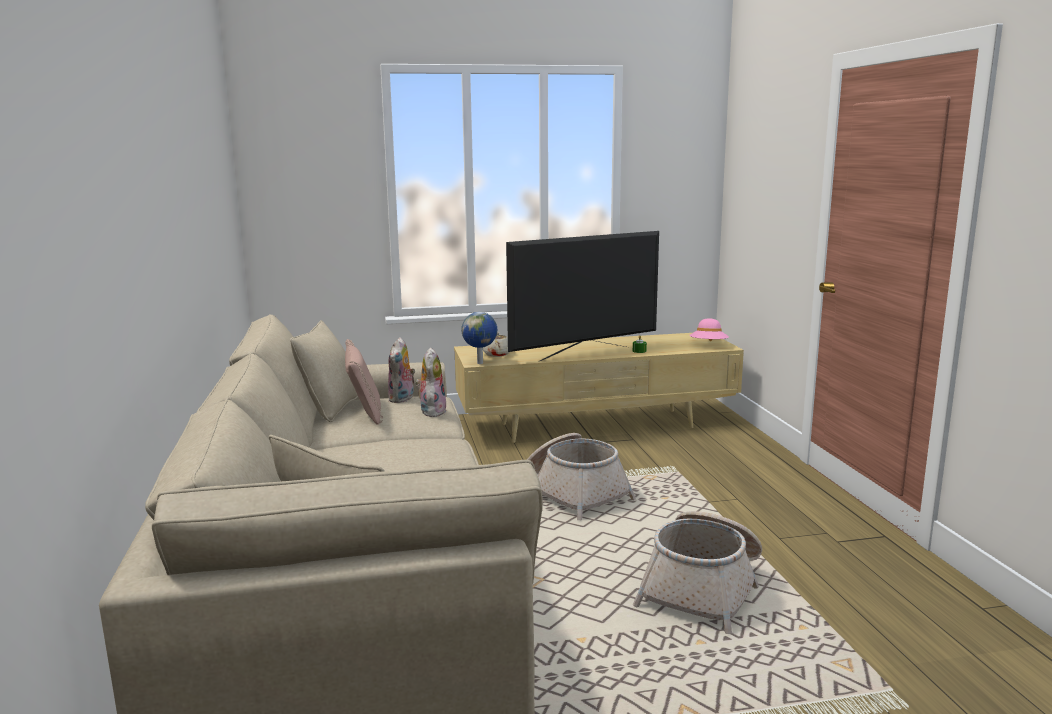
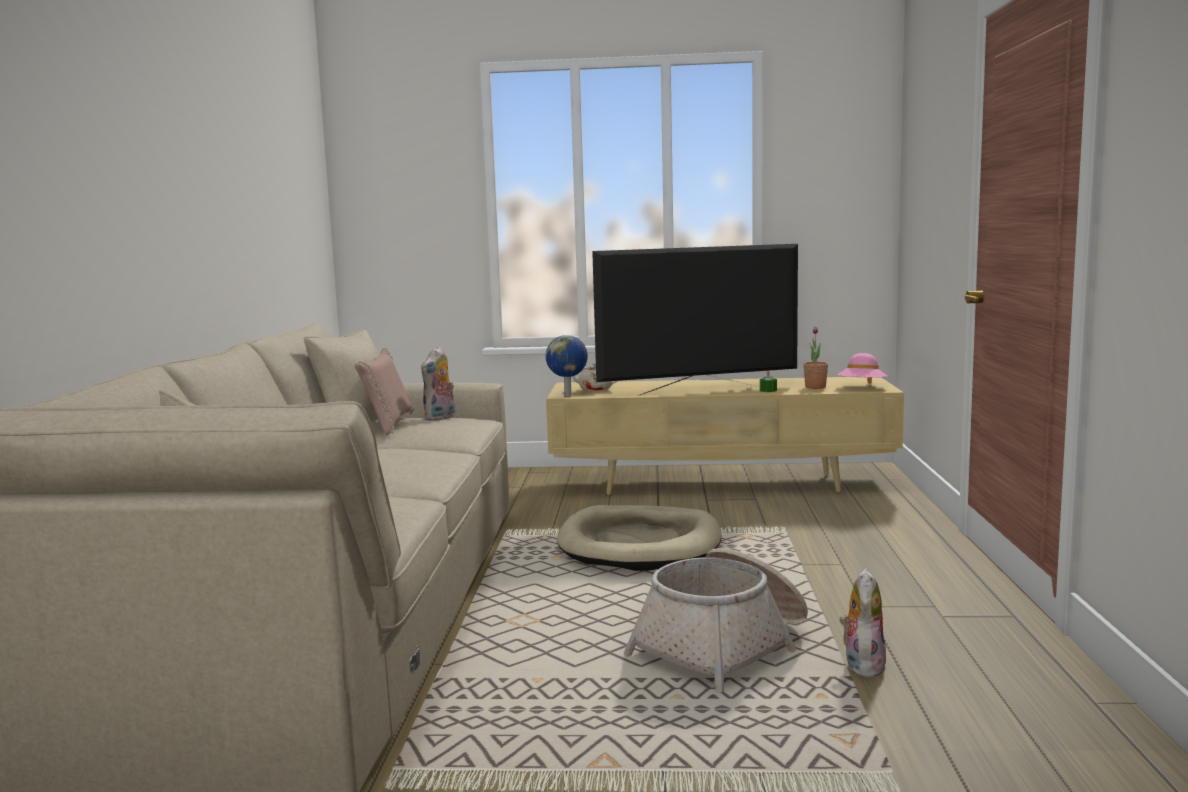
camera: 15 degrees right, 5 degrees down
(431, 411) = (459, 428): plush toy -> plush toy (862, 665)
(573, 493) = (640, 545): basket -> beige dog bed
(672, 346) = (815, 387): none -> potted plant

